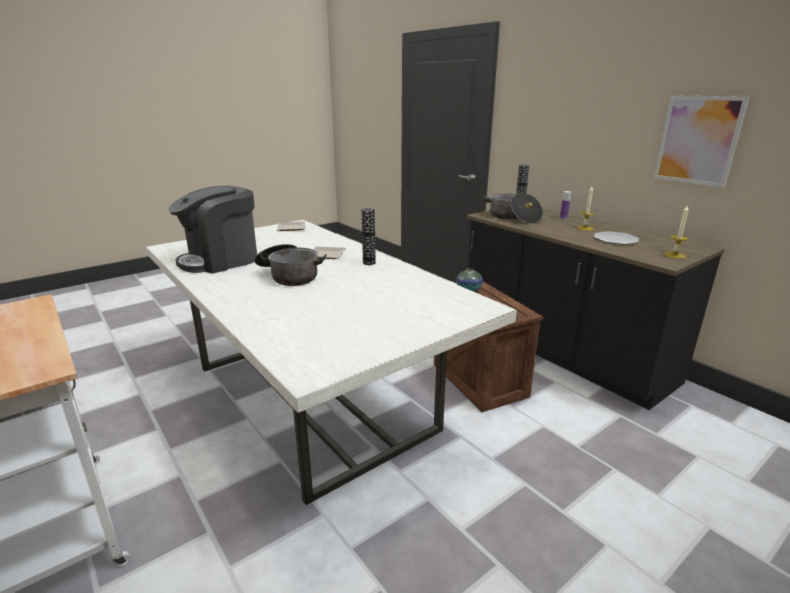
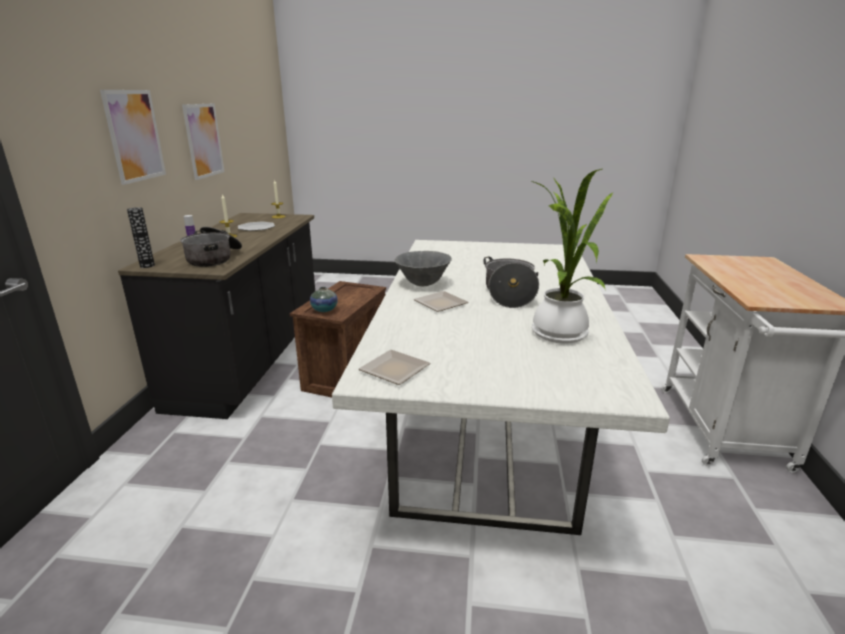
camera: 135 degrees left, 0 degrees up
(221, 260) = (559, 335): coffee machine -> potted plant
(369, 263) = (423, 284): vase -> grey bowl
(586, 119) = (135, 136): none -> picture

